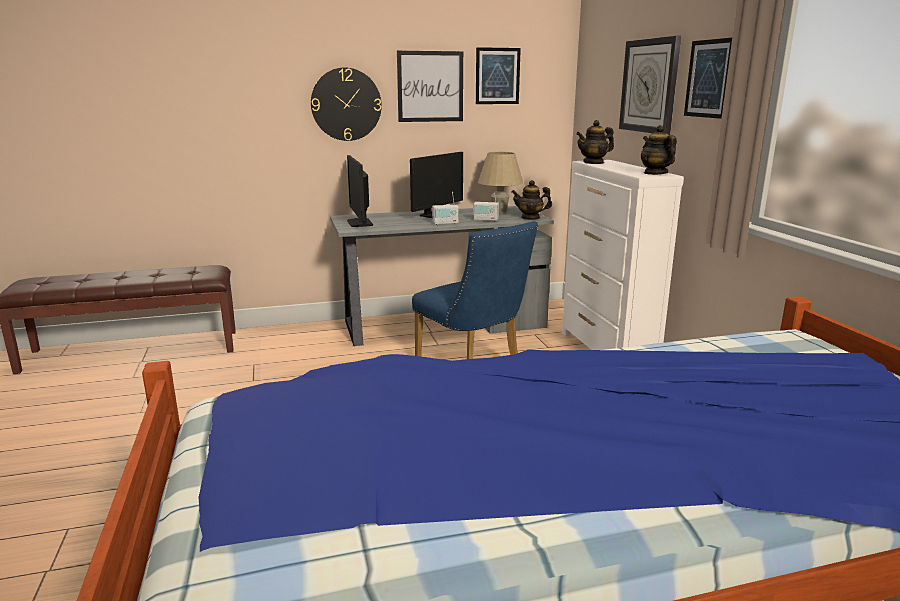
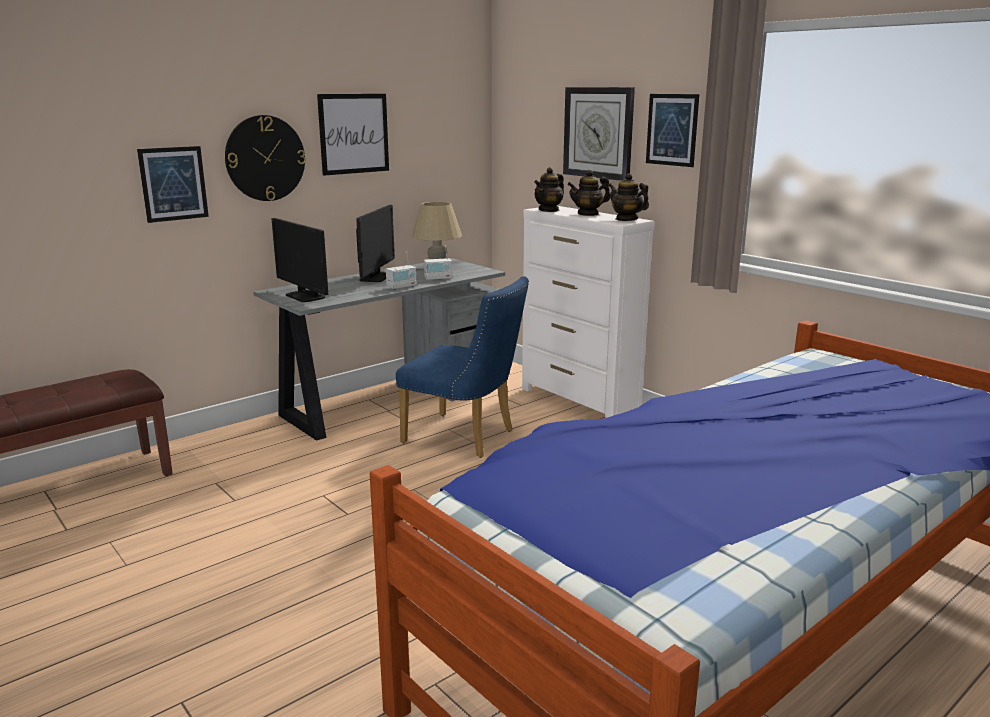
camera: 25 degrees left, 0 degrees up
(497, 76) = (419, 119): picture -> picture (173, 184)
(530, 218) = (479, 271): teapot -> teapot (588, 214)

